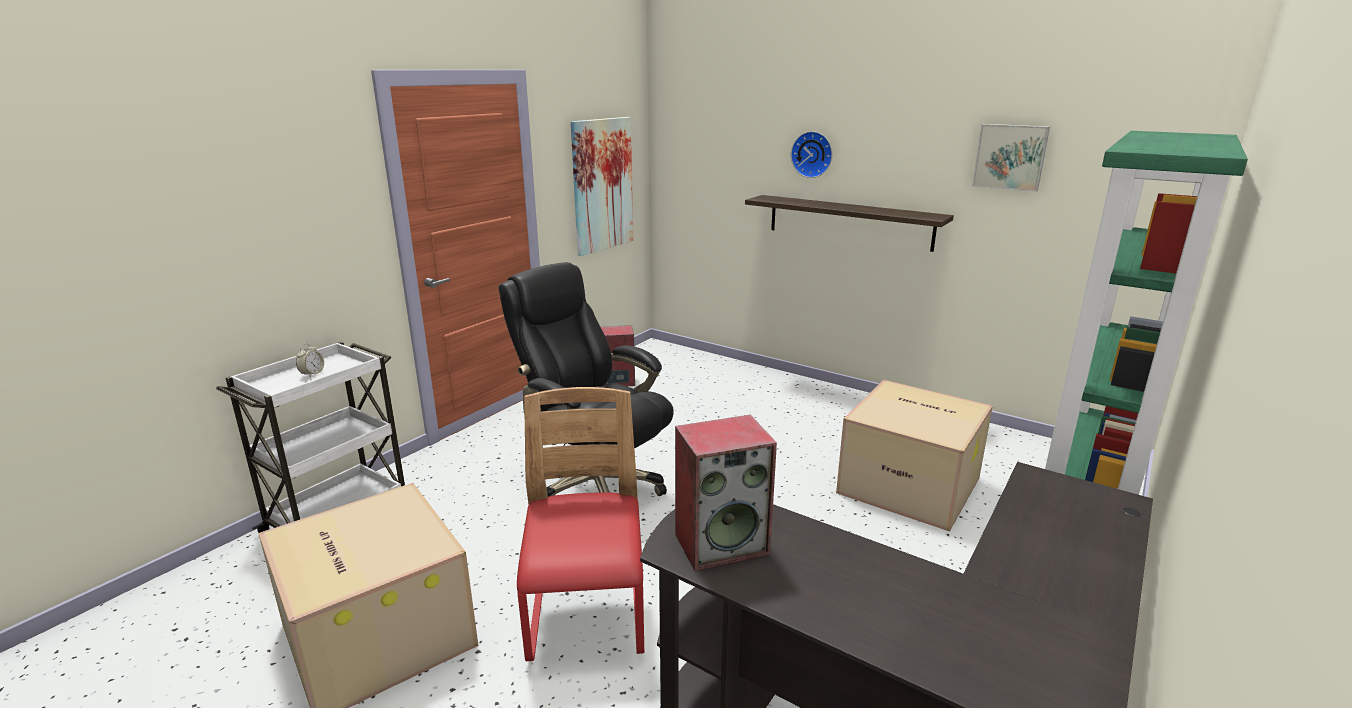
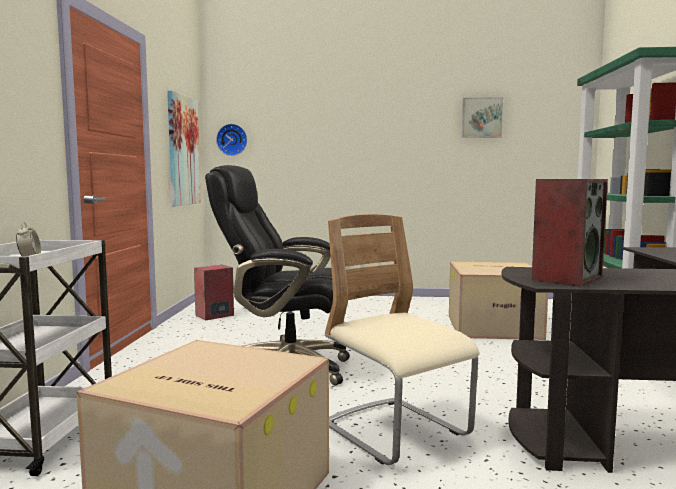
camera: 30 degrees left, 15 degrees down
(587, 619) = (395, 432): red chair -> beige chair
(812, 154) = (347, 125): wall clock -> wall clock (232, 140)
(849, 222) = (379, 171): shelf -> none

